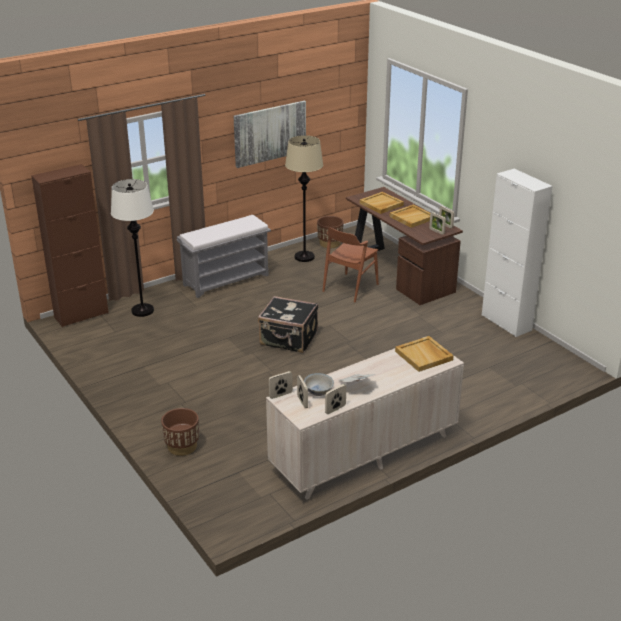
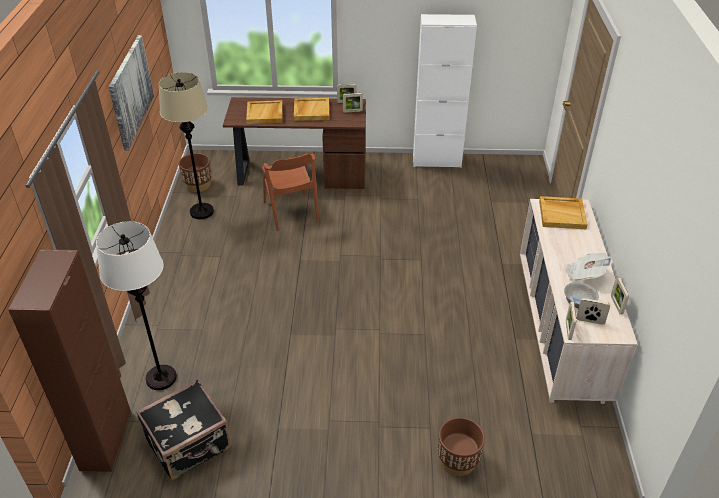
camera: 55 degrees left, 10 degrees up
(226, 280) = (177, 283): grey bench -> none
(288, 339) = (338, 292): black suitcase -> black suitcase (189, 445)

